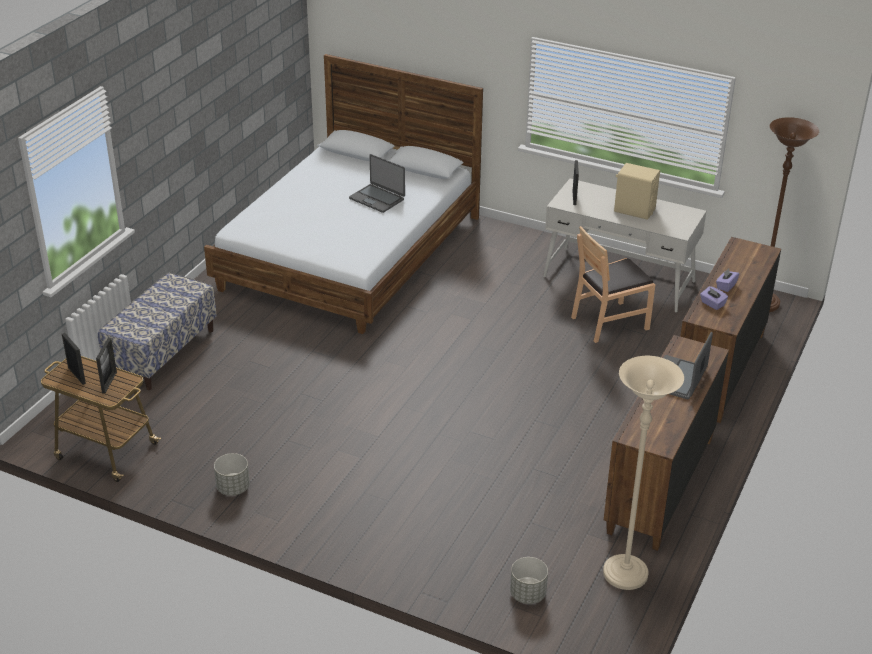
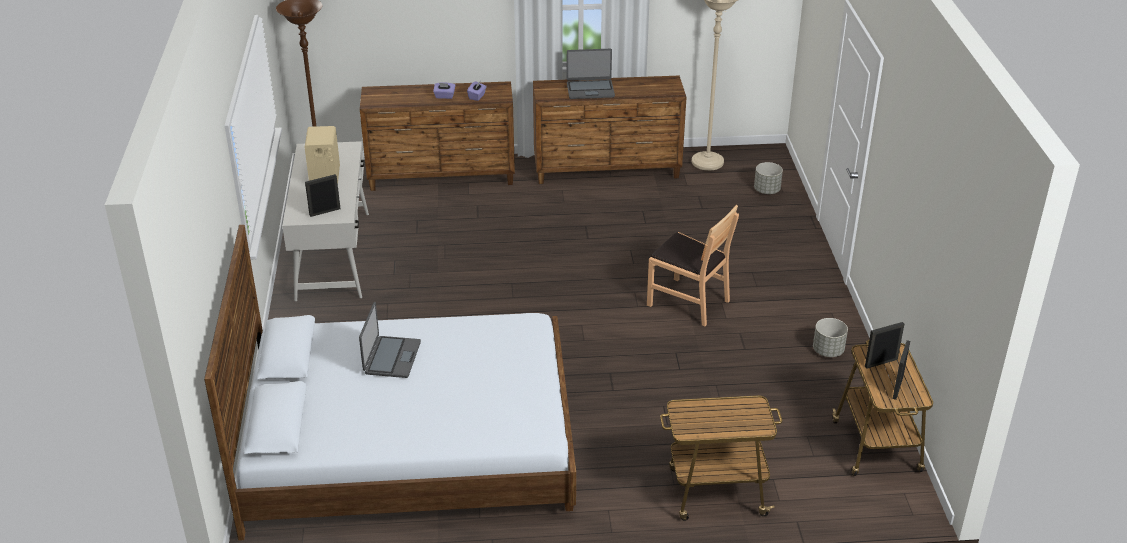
camera: 120 degrees left, 0 degrees up
(162, 352) = (715, 492): bench -> cart
(609, 322) = (413, 241): brown chair -> brown chair (688, 302)

